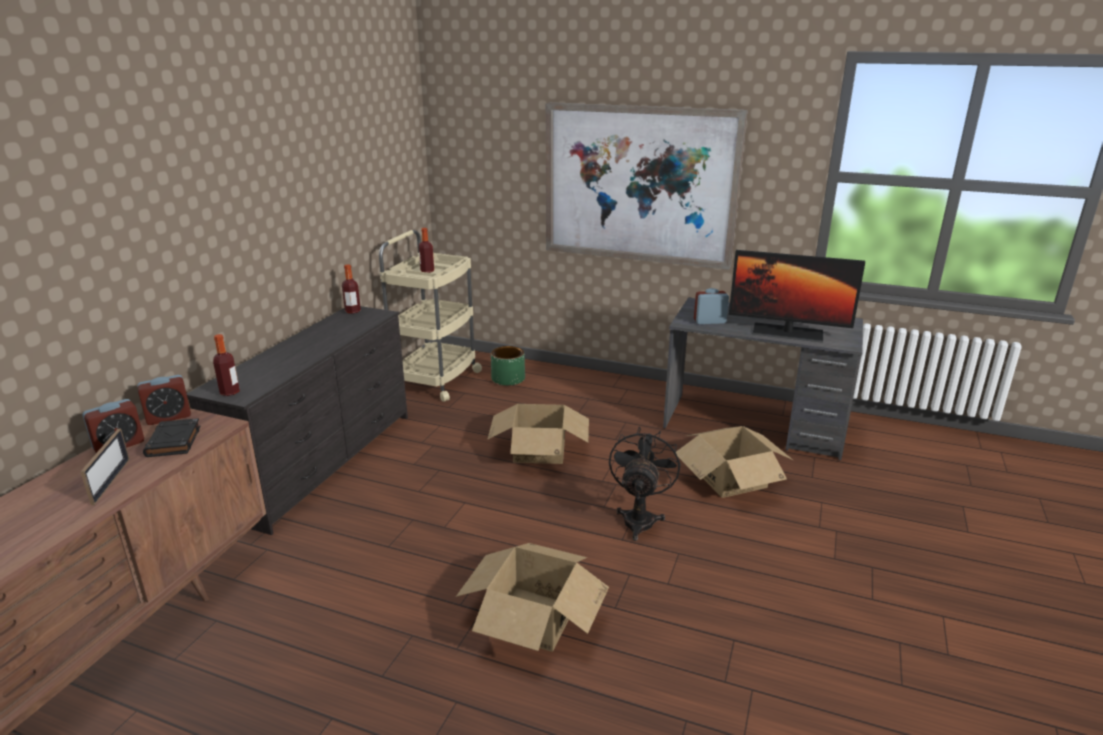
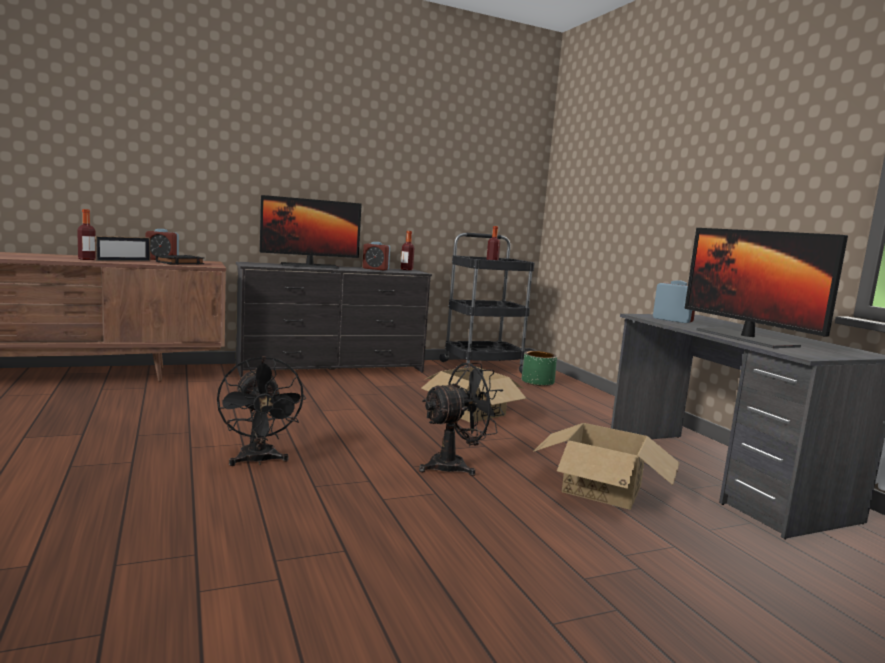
camera: 45 degrees right, 15 degrees down
(168, 417) = (205, 261): alarm clock -> alarm clock (375, 269)
(230, 392) = (252, 264): bottle -> bottle (87, 259)
(276, 358) = (309, 266): none -> monitor
(435, 381) = (483, 367): beige cart -> black cart
(533, 617) = (258, 461): cardboard box -> black fan
(640, 184) = (684, 195): picture -> none

